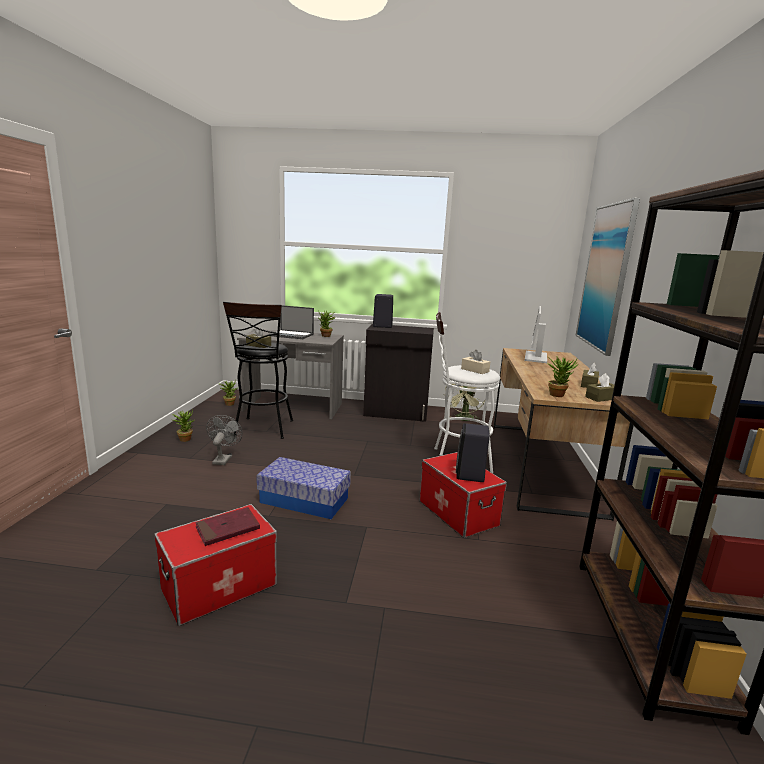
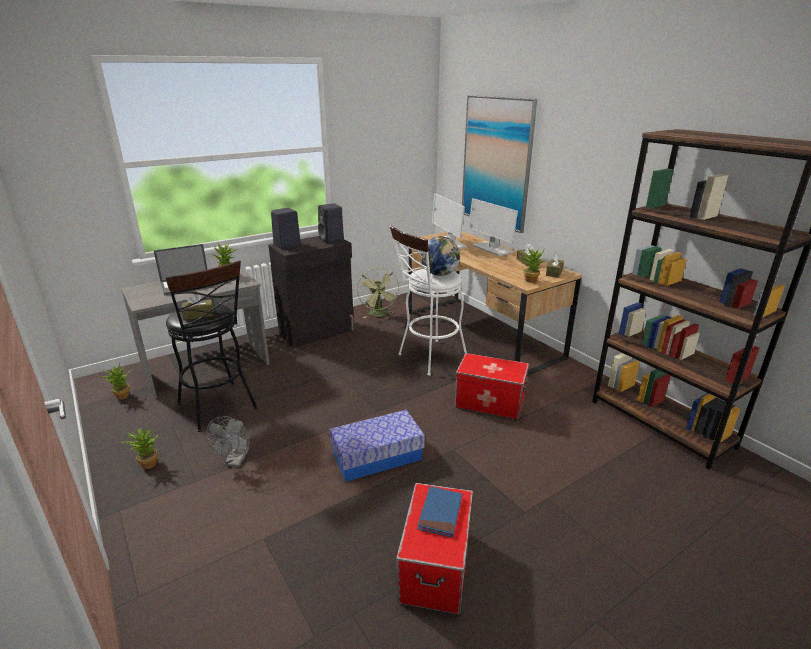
camera: 40 degrees left, 10 degrees up
(223, 459) = (235, 461): grey fan -> grey fan turned 135 degrees counterclockwise
(227, 529) = (440, 513): red book -> blue book
(470, 475) = (503, 369): black speaker -> black speaker (332, 240)
(475, 370) = (440, 274): beige tissue box -> globe
(572, 369) = (491, 249): none -> monitor

